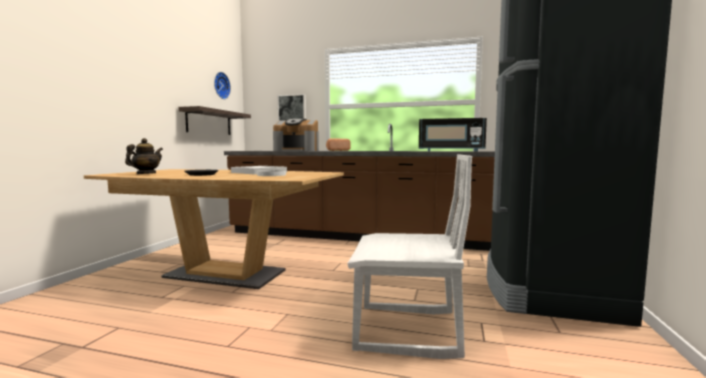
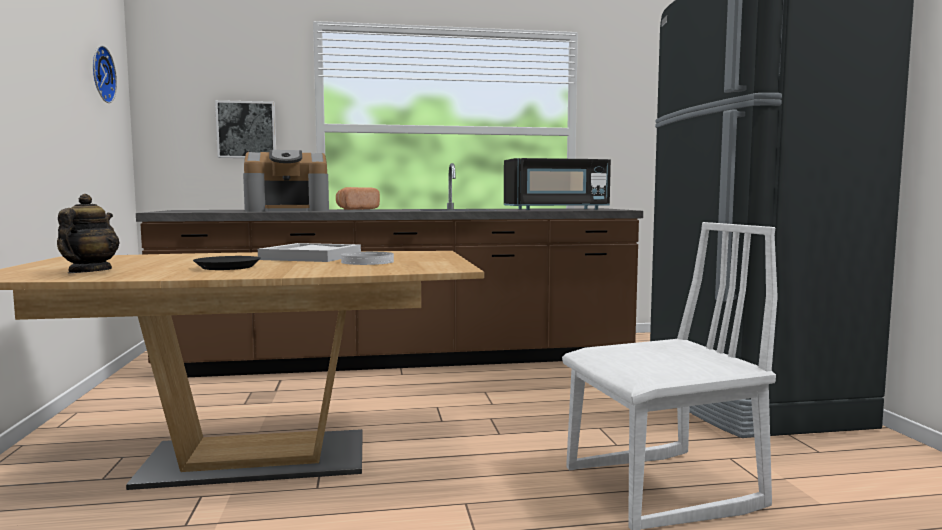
camera: 25 degrees left, 0 degrees up
(209, 122) = (87, 152): shelf -> none

